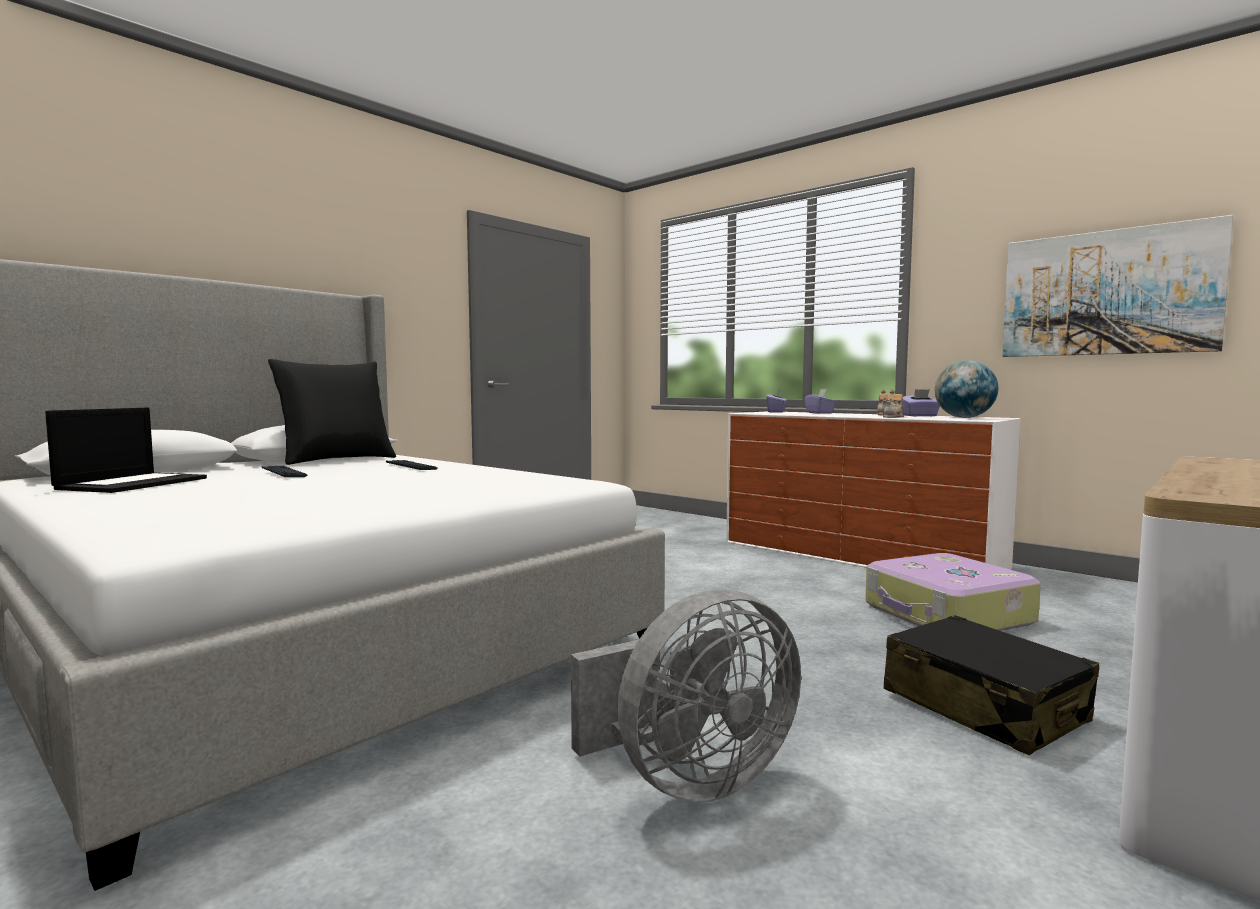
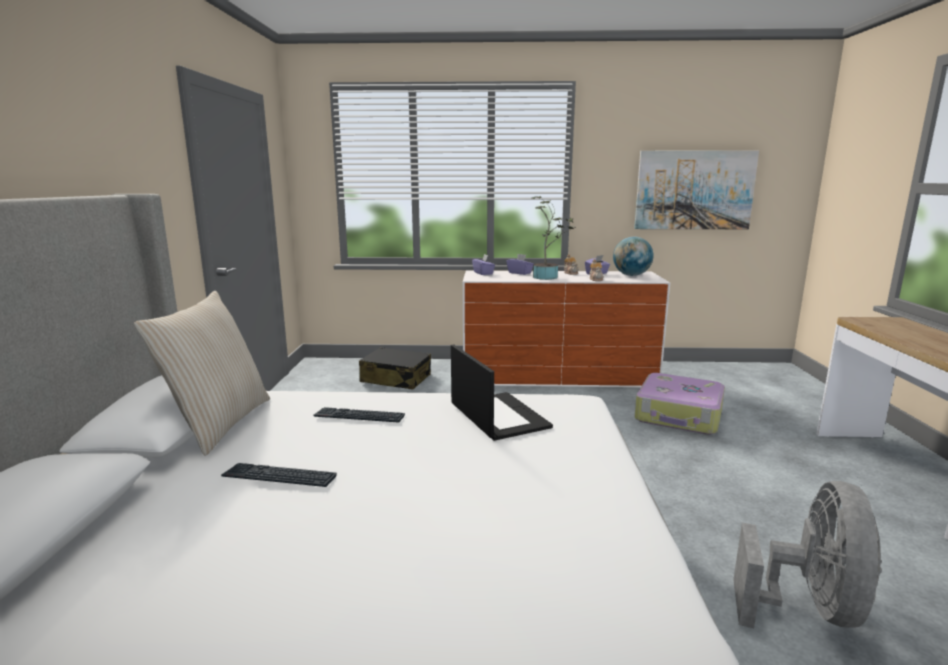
camera: 40 degrees left, 10 degrees up
(133, 483) = (156, 580): laptop -> laptop (497, 416)
(336, 460) = (218, 424): black pillow -> beige pillow
(838, 415) = (548, 277): none -> potted plant
(984, 707) = (797, 480): black suitcase -> black suitcase (396, 379)

